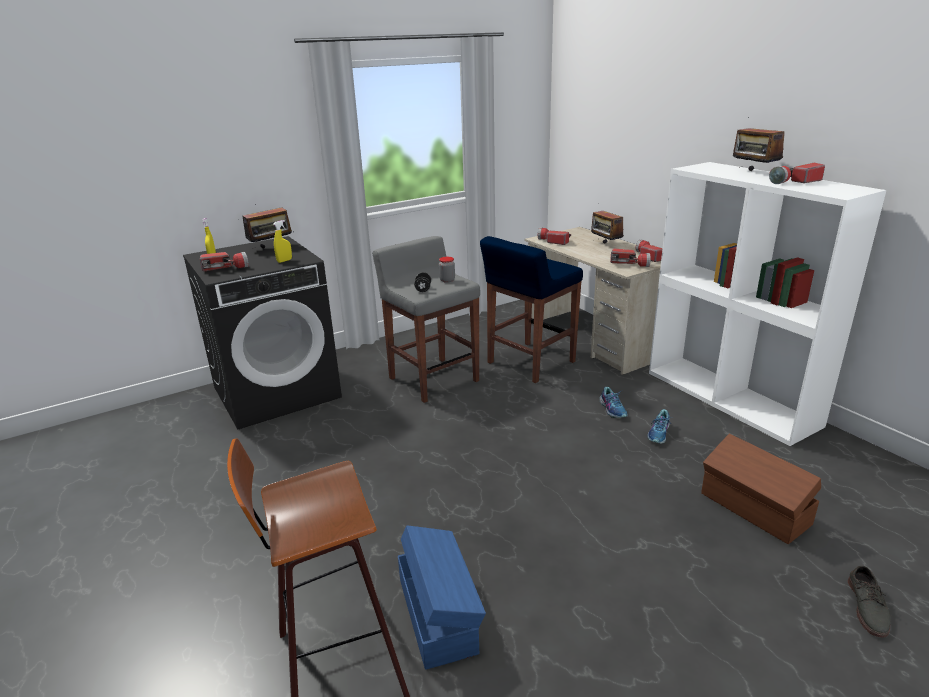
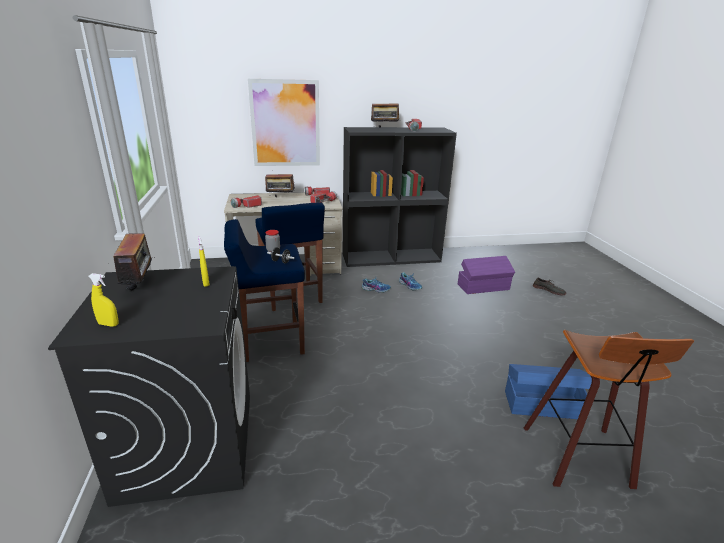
camera: 70 degrees left, 0 degrees up
(225, 268) = (179, 318): flashlight -> none
(433, 379) = (270, 341): grey stool -> blue stool
(647, 147) = (285, 124): none -> picture
(731, 398) = (391, 257): white bookcase -> black bookcase
(754, 509) = (484, 287): brown storage box -> purple storage box

